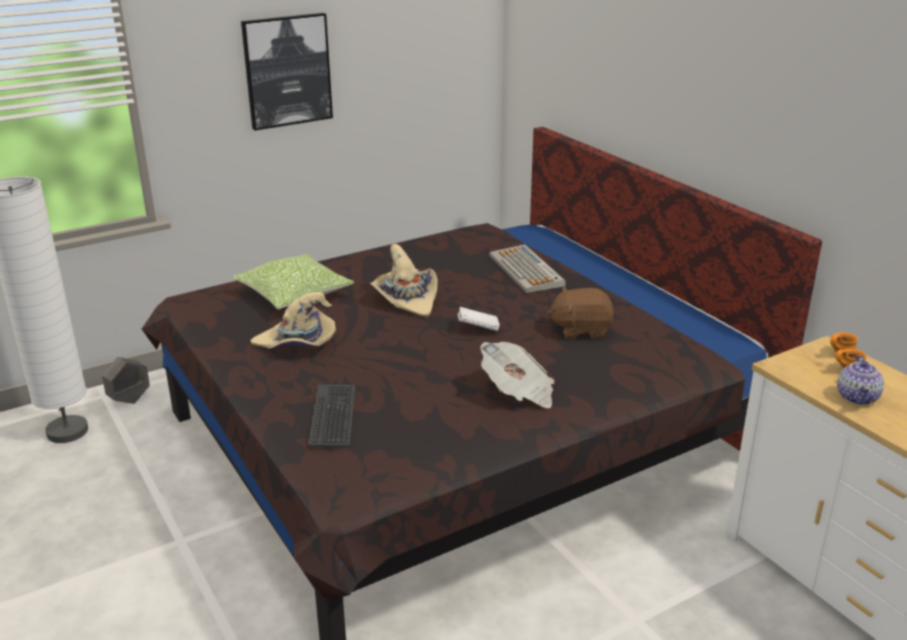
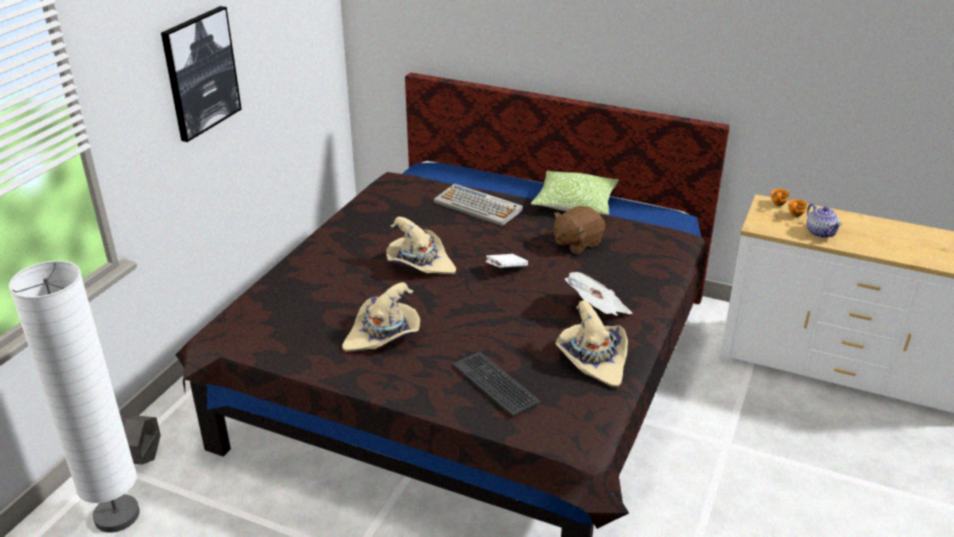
camera: 35 degrees left, 5 degrees up
(294, 294) = (318, 293): pillow -> pillow (575, 204)
(451, 432) = (593, 359): none -> beige hat

